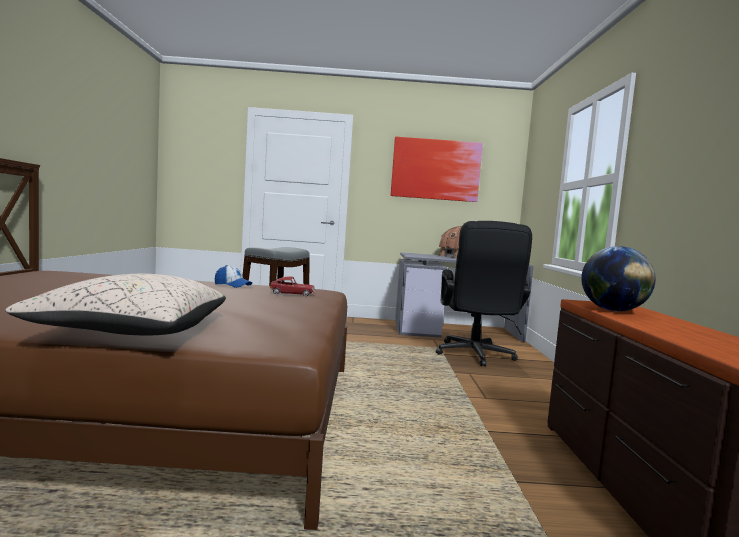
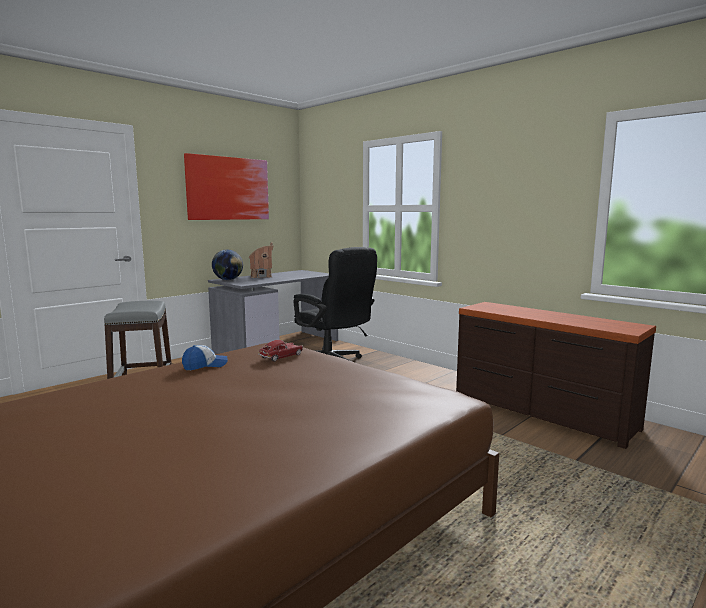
camera: 45 degrees left, 5 degrees up
(132, 332) = (366, 436): beige pillow -> none
(612, 310) = (503, 311): globe -> globe (228, 280)

